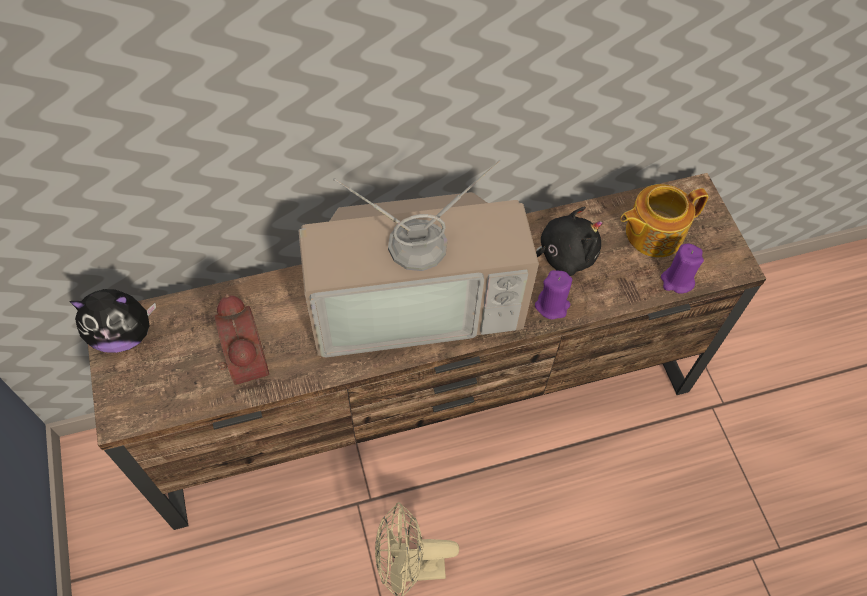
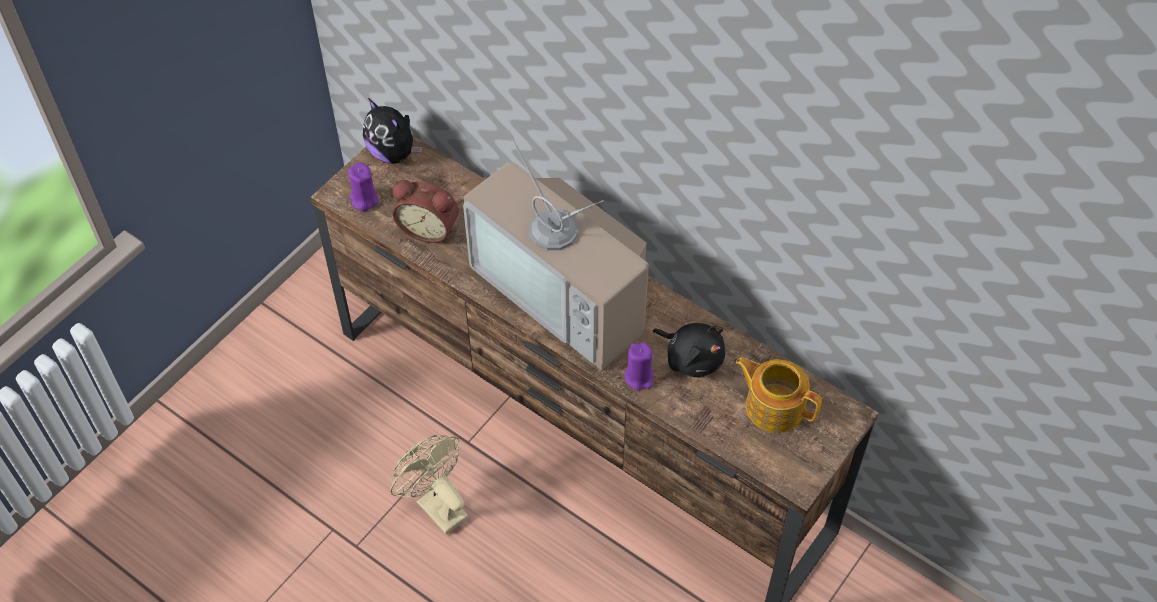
camera: 55 degrees right, 5 degrees down
(243, 362) = (429, 228): alarm clock -> alarm clock turned 75 degrees clockwise
(677, 280) = (742, 447): purple candle -> purple candle (364, 199)

